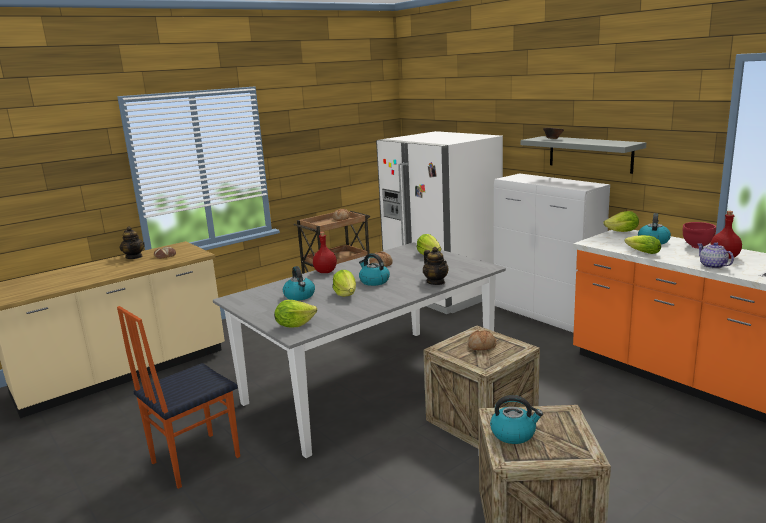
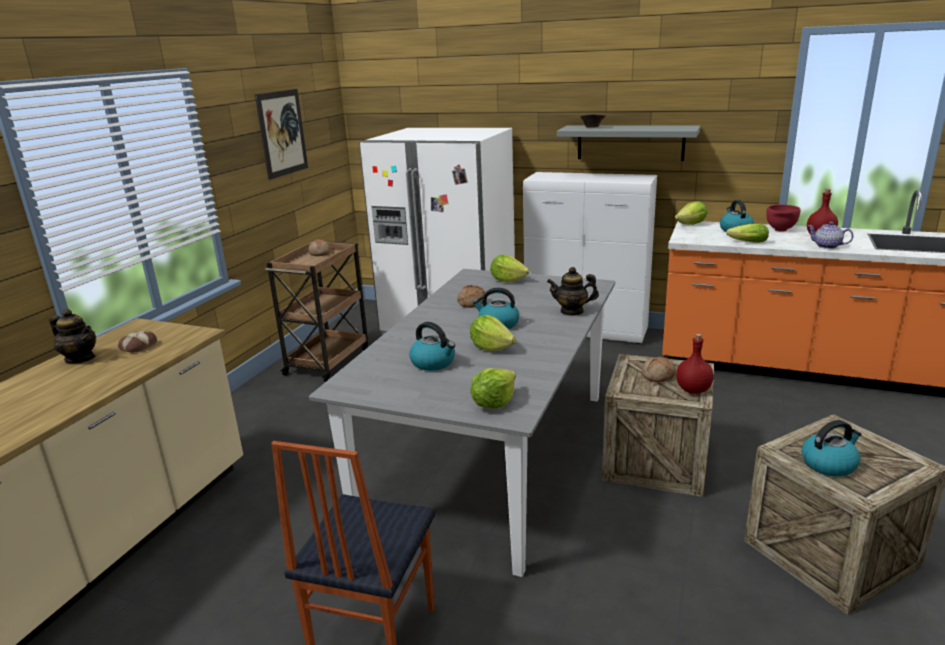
camera: 30 degrees left, 5 degrees up
(326, 272) = (414, 324): red bottle -> red bottle (693, 390)
(334, 131) = (282, 133): none -> picture
(436, 282) = (572, 311): teapot -> teapot turned 150 degrees clockwise

